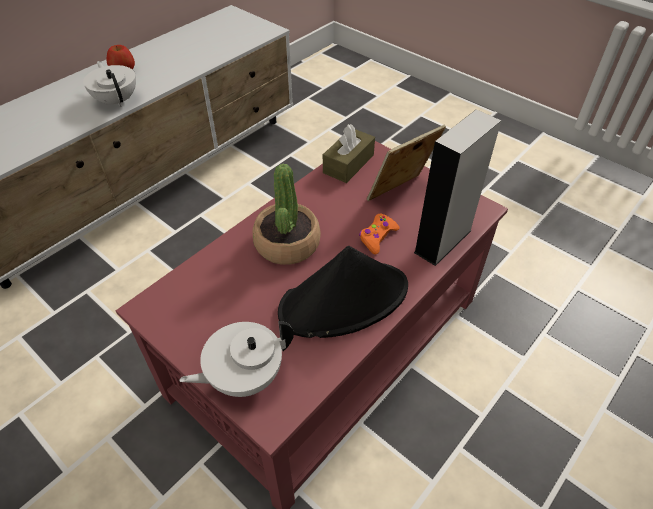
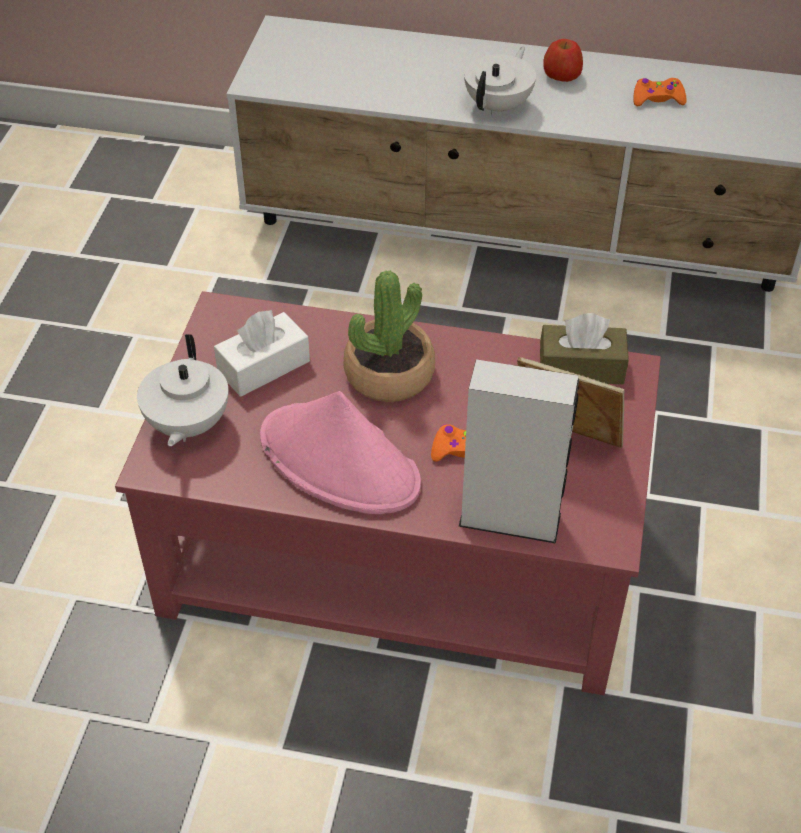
camera: 60 degrees right, 0 degrees up
(182, 51) = (657, 98): none -> orange game controller
(225, 305) = (263, 366): none -> white tissue box
(244, 376) = (187, 425): white teapot -> white teapot turned 120 degrees counterclockwise
(344, 300) = (340, 461): black hat -> pink hat

